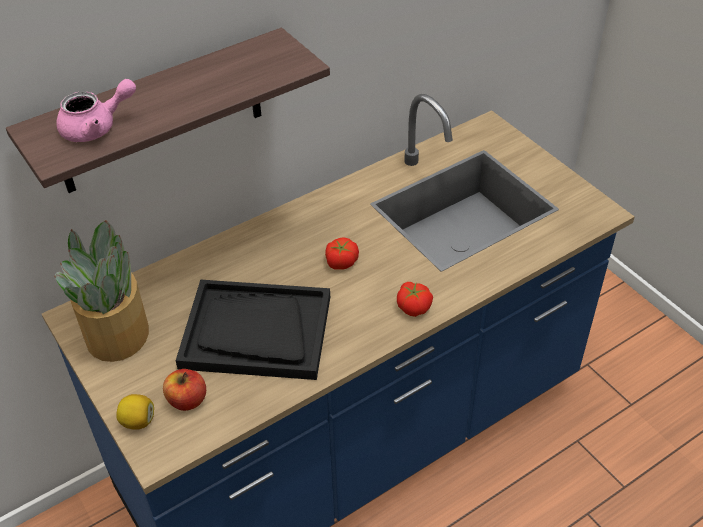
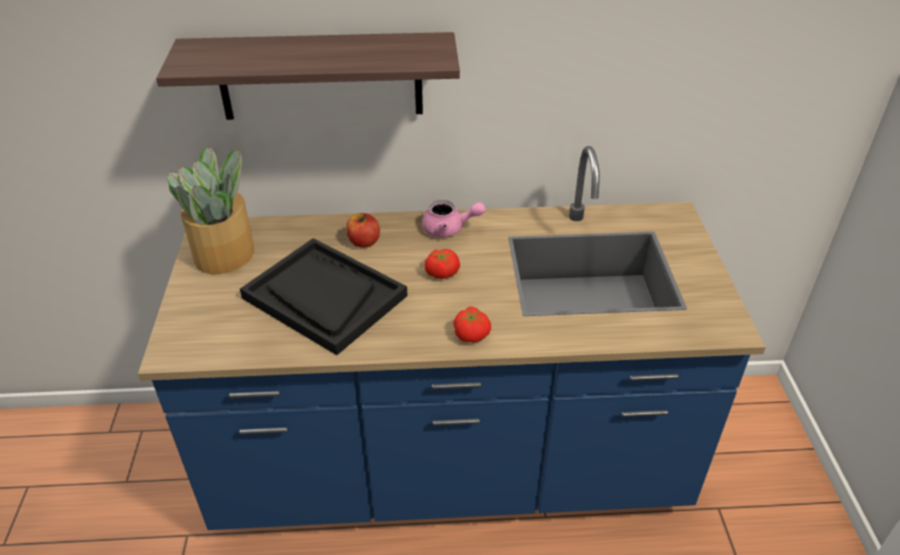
camera: 30 degrees right, 5 degrees down
(97, 127) = (233, 57): pink teapot -> pink teapot (449, 229)
(138, 421) = (180, 323): lemon -> none
(187, 400) = (227, 324): apple -> apple (363, 242)

